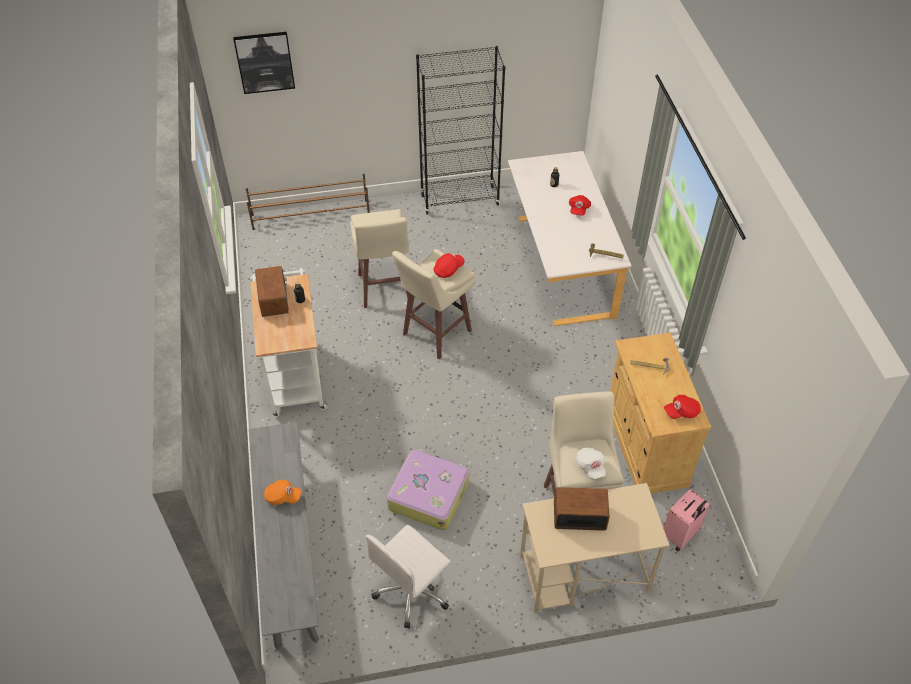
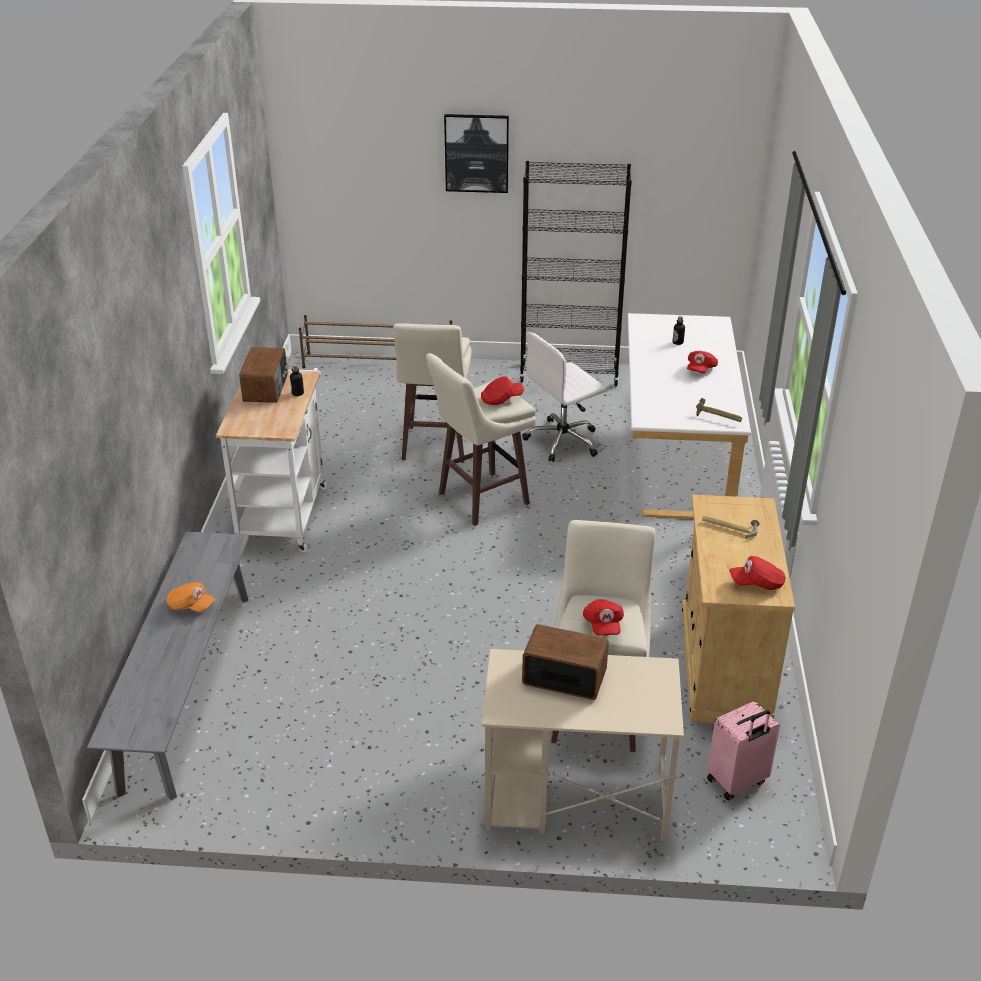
camera: 15 degrees right, 15 degrees down
(264, 62) = (342, 145): picture -> picture (476, 153)
(412, 591) = (326, 769): white office chair -> white office chair (564, 441)
(428, 494) = (397, 665): suitcase -> none
(590, 466) = (603, 625): white cap -> red cap

